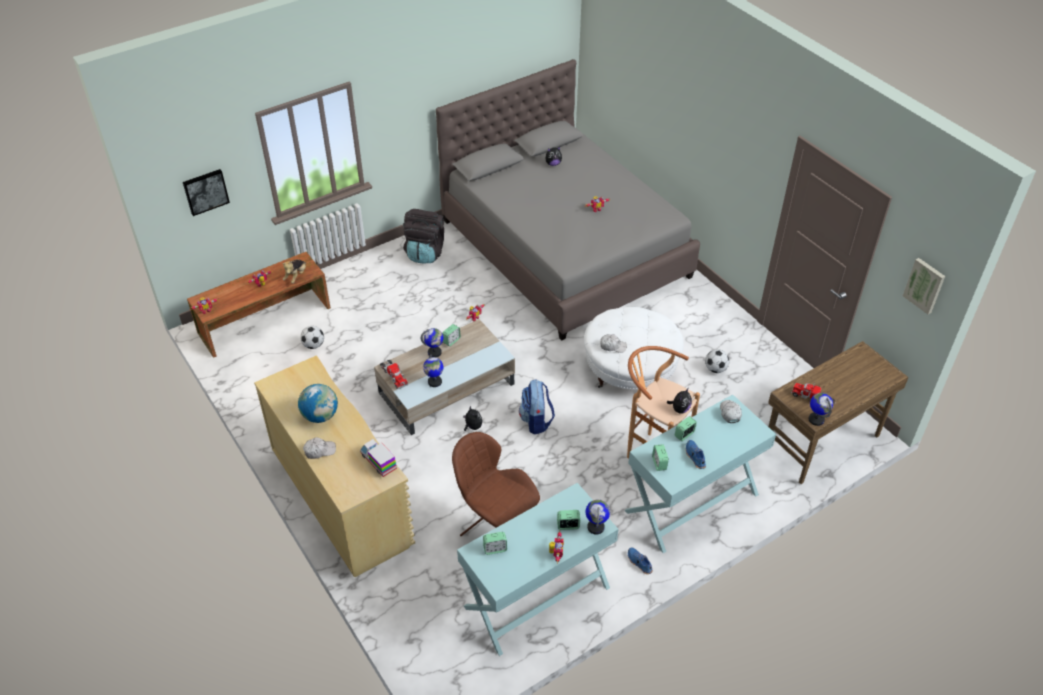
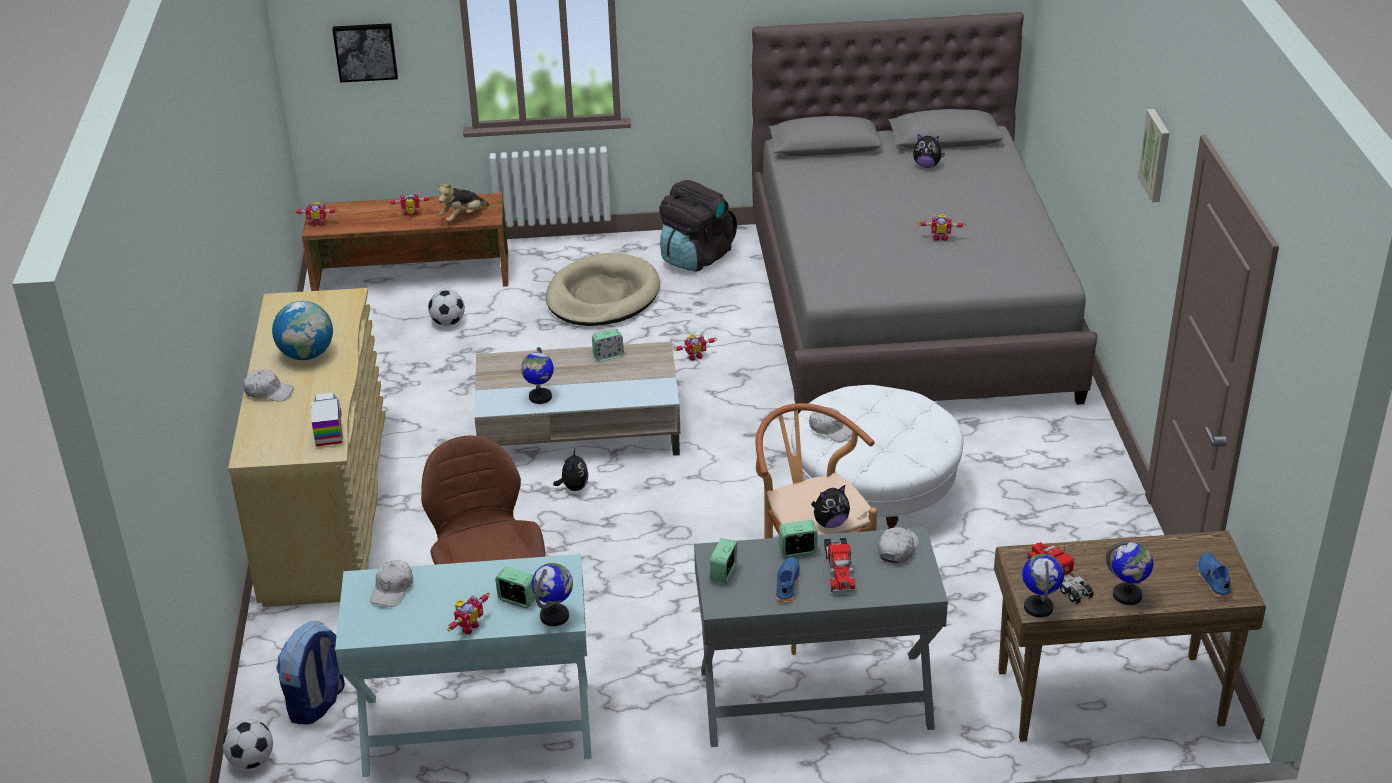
camera: 30 degrees right, 10 degrees down
(392, 296) = (602, 296): none -> beige dog bed
(394, 376) = (492, 373): toy truck -> toy truck (838, 569)
(434, 352) = (572, 362): globe -> globe (1127, 595)
(495, 549) = (392, 589): alarm clock -> white cap
(536, 421) = (671, 511): backpack -> backpack (317, 703)
(639, 563) = (662, 745): blue shoe -> blue shoe (1212, 580)
(692, 503) = (815, 699): turquoise desk -> grey desk
(715, 369) = (1014, 537): football -> football (251, 761)
(925, 285) = (1297, 420): picture -> picture (1157, 155)

